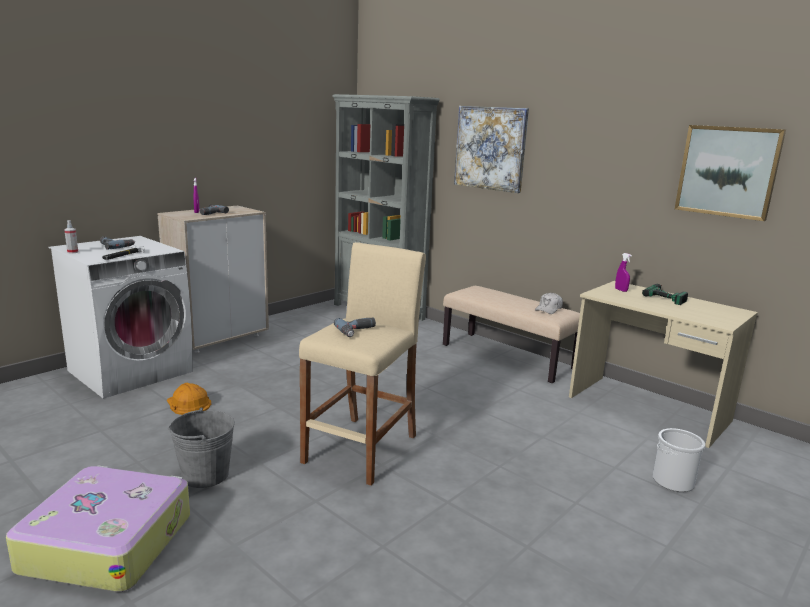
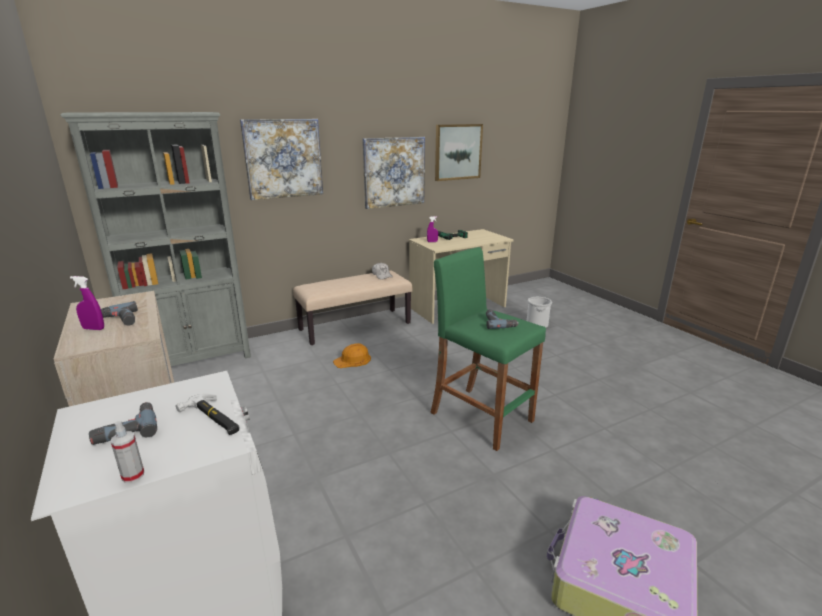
camera: 70 degrees left, 5 degrees up
(188, 404) = (348, 523): orange hard hat -> orange hard hat (353, 360)
(205, 475) = (509, 512): grey bucket -> none
(361, 449) = (481, 417): beige stool -> green stool
(612, 184) = (394, 172): none -> picture

